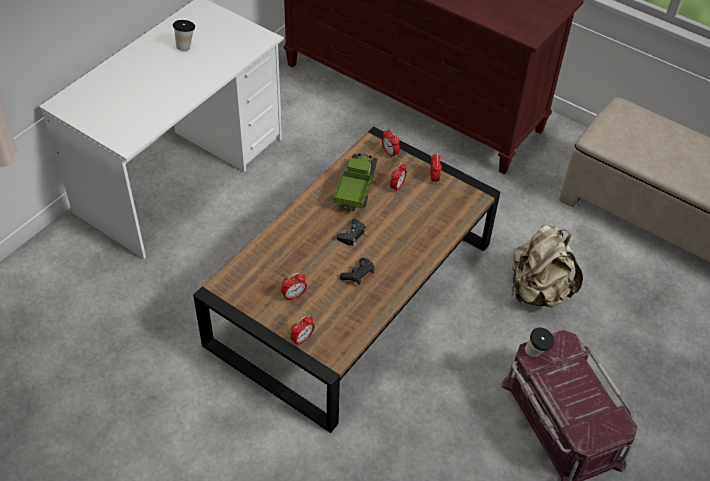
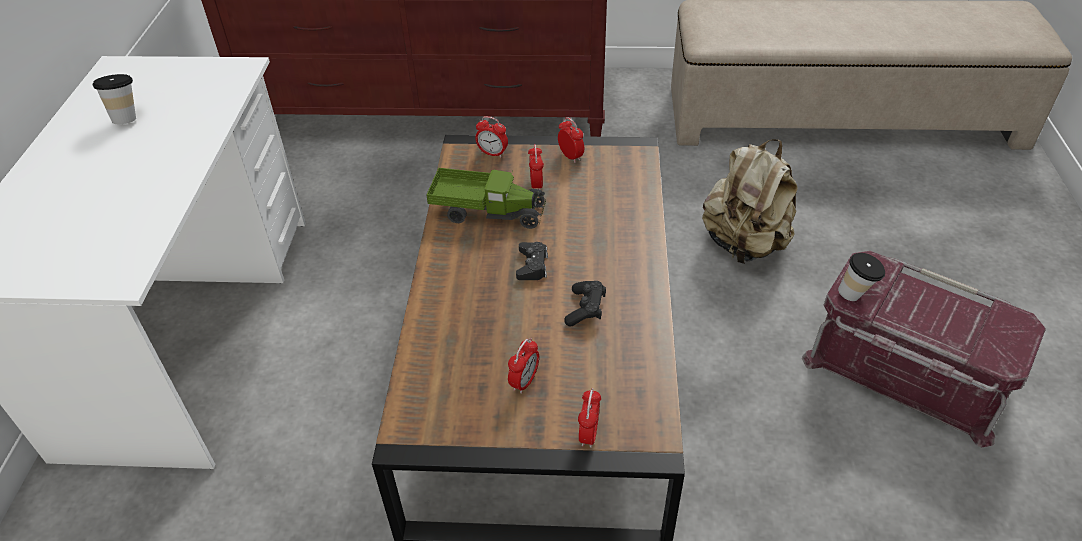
camera: 30 degrees left, 5 degrees down
(355, 189) = (487, 211): toy truck -> toy truck turned 120 degrees clockwise

